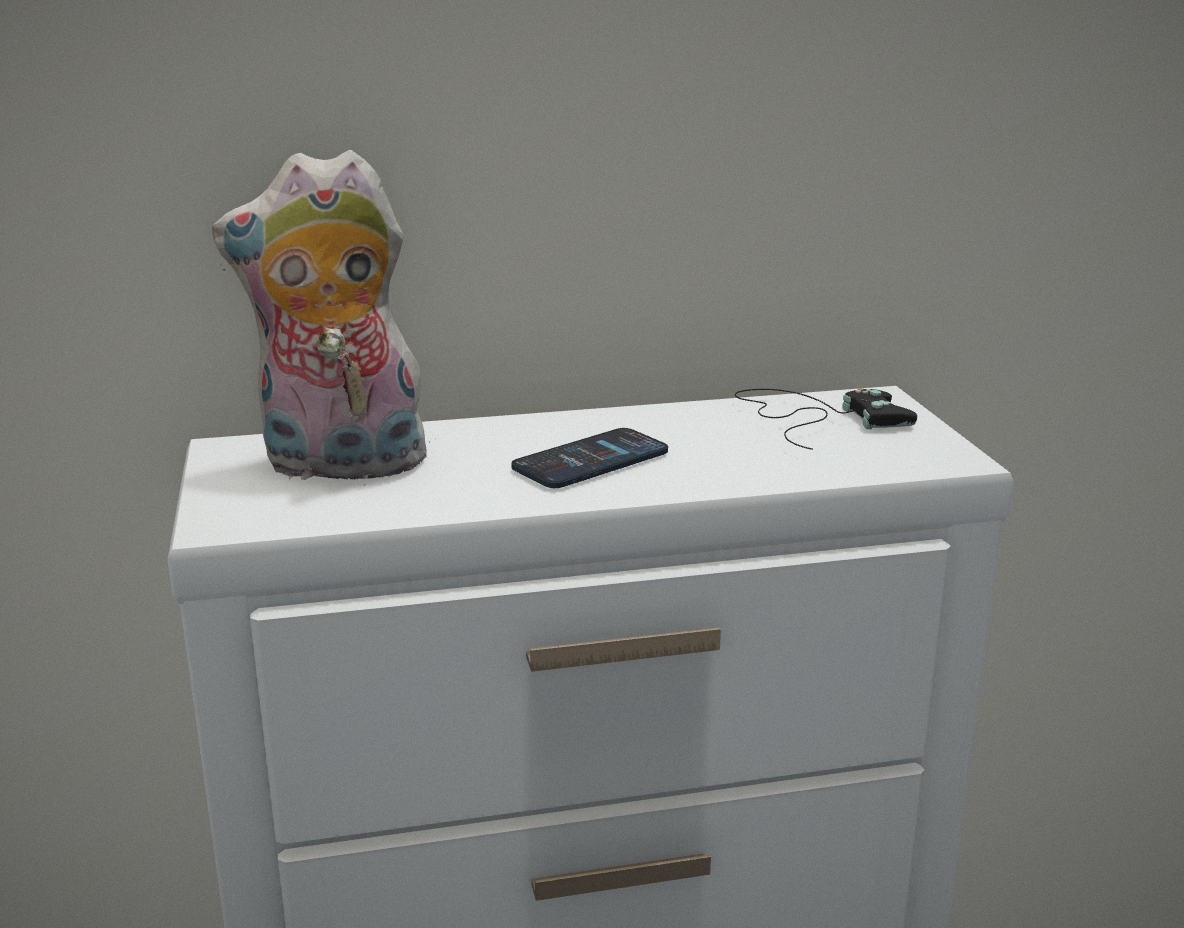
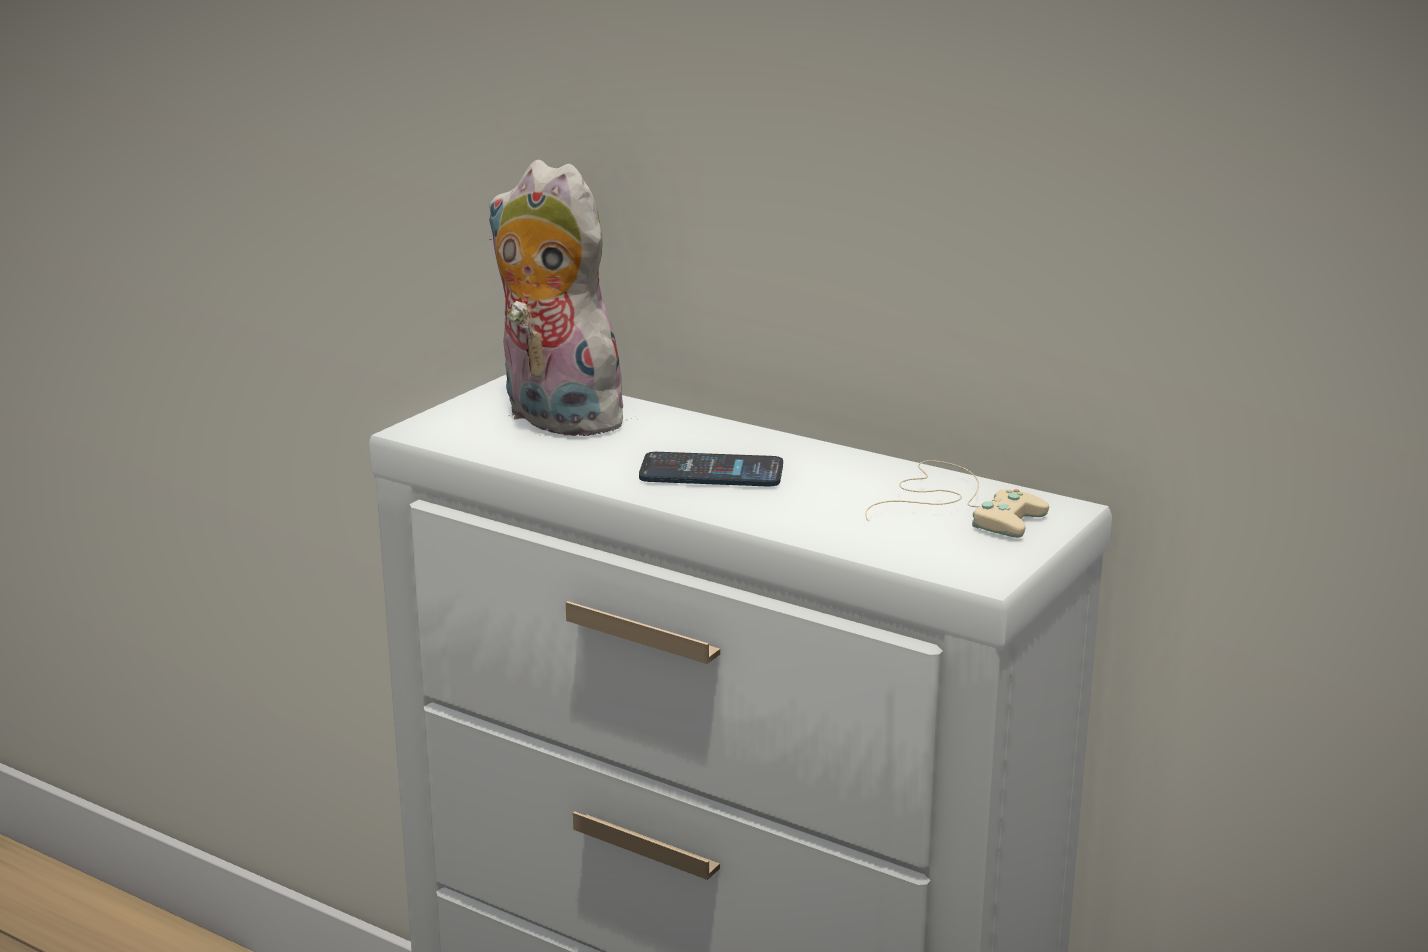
camera: 45 degrees right, 0 degrees up
(815, 418) = (955, 505): black game controller -> beige game controller

